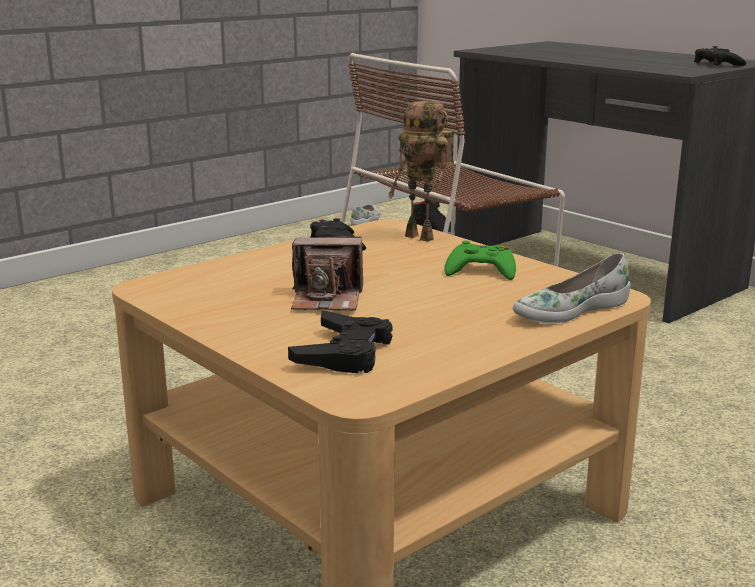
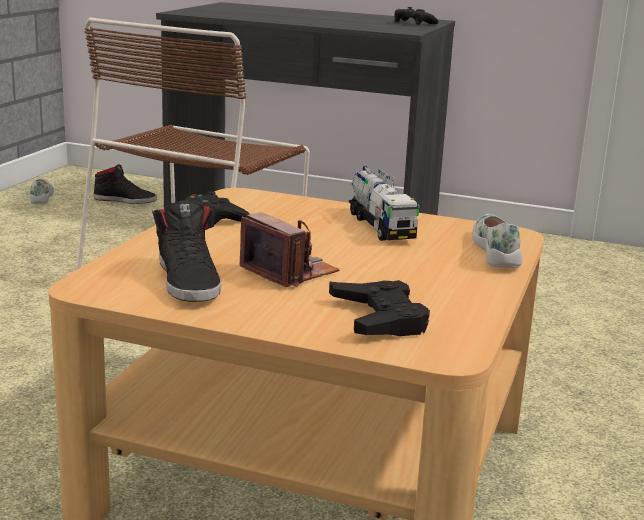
camera: 30 degrees left, 0 degrees up
(230, 294) = (188, 281): none -> black shoe
(327, 299) = (289, 272): camera -> camera turned 105 degrees counterclockwise
(423, 237) = (286, 202): toy robot -> none
(481, 270) = (380, 226): green game controller -> toy truck
(569, 310) = (497, 251): white shoe -> white shoe turned 150 degrees clockwise

